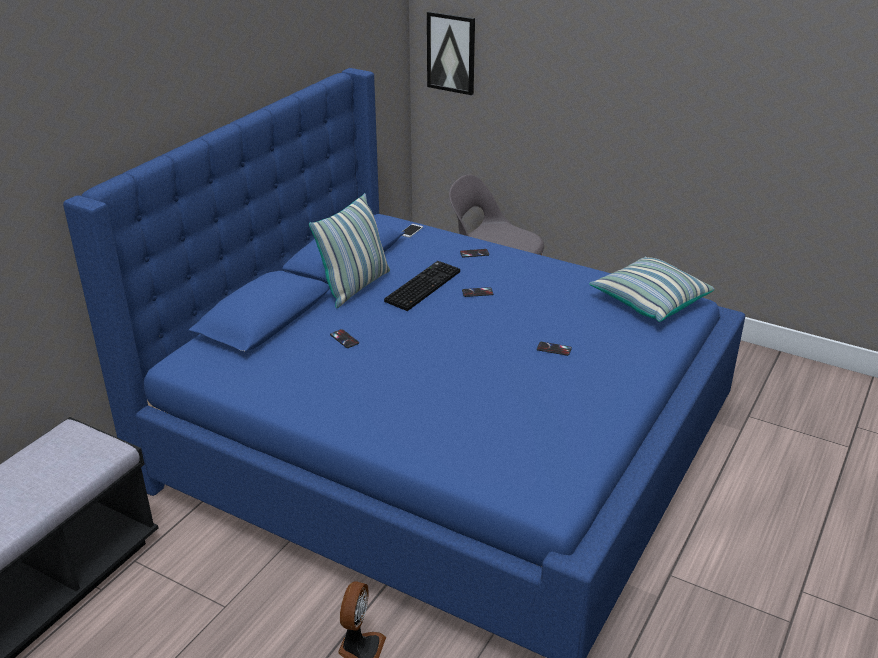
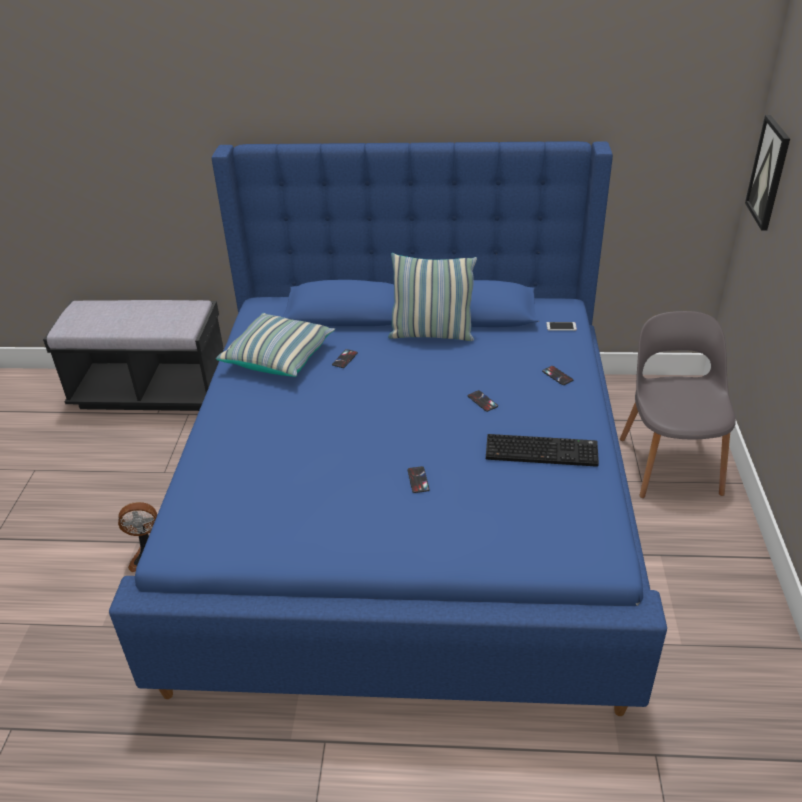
camera: 65 degrees right, 5 degrees up
(422, 286) = (465, 367): keyboard -> keyboard (542, 450)
(649, 302) = (574, 524): pillow -> pillow (279, 357)

